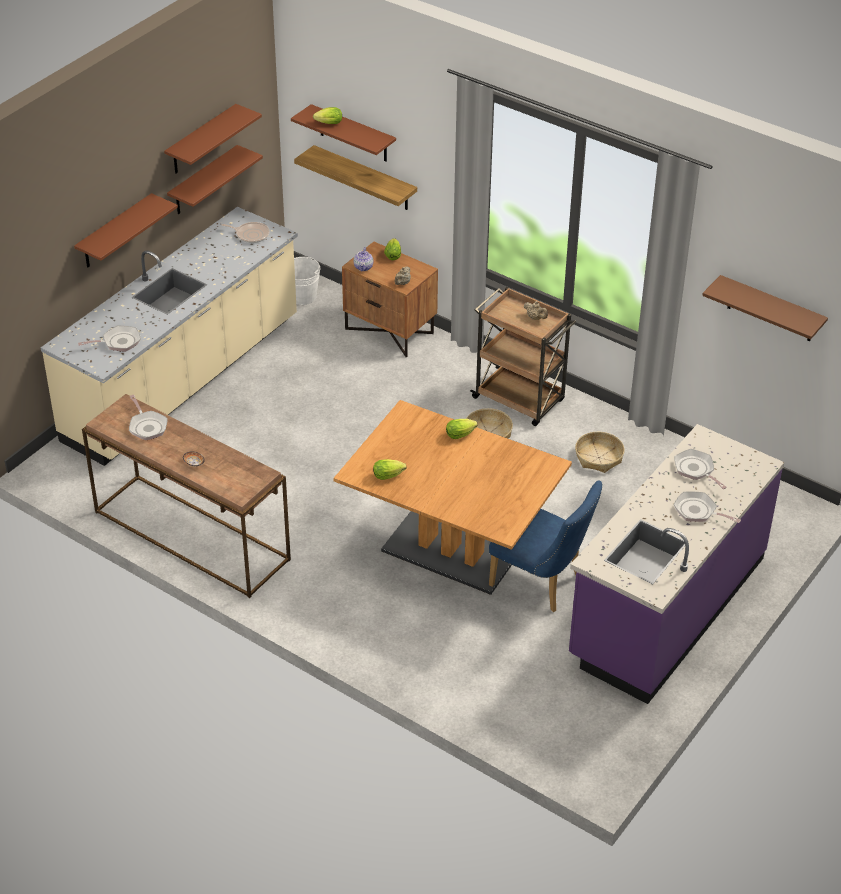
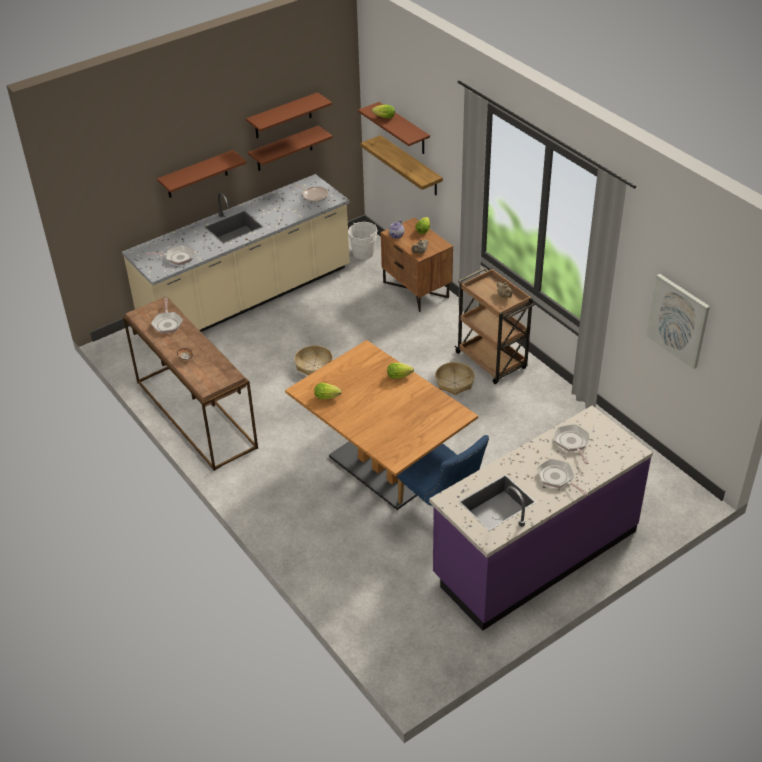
camera: 20 degrees right, 0 degrees up
(599, 458) = (534, 419): basket -> basket (314, 365)
(771, 309) = (678, 320): brown shelf -> picture

